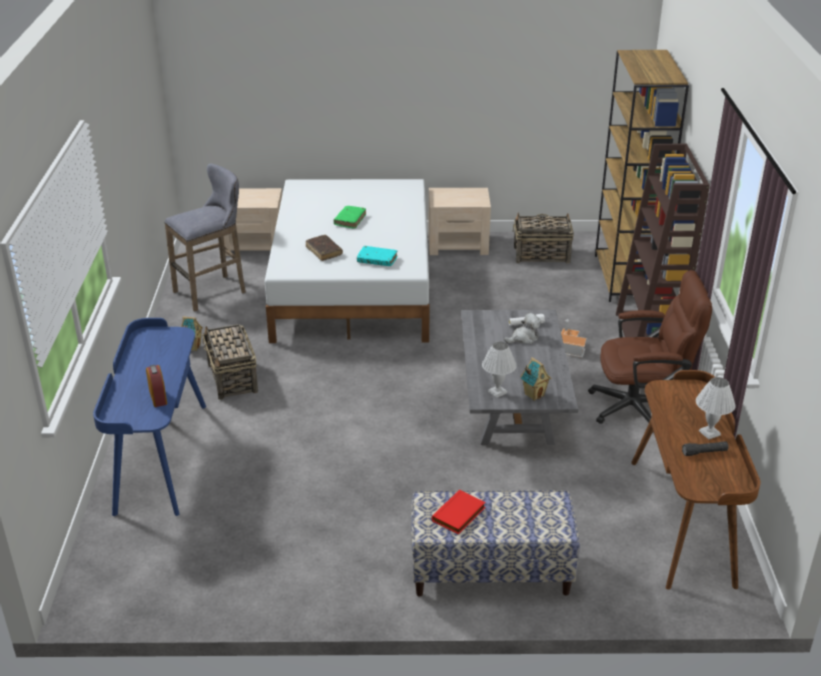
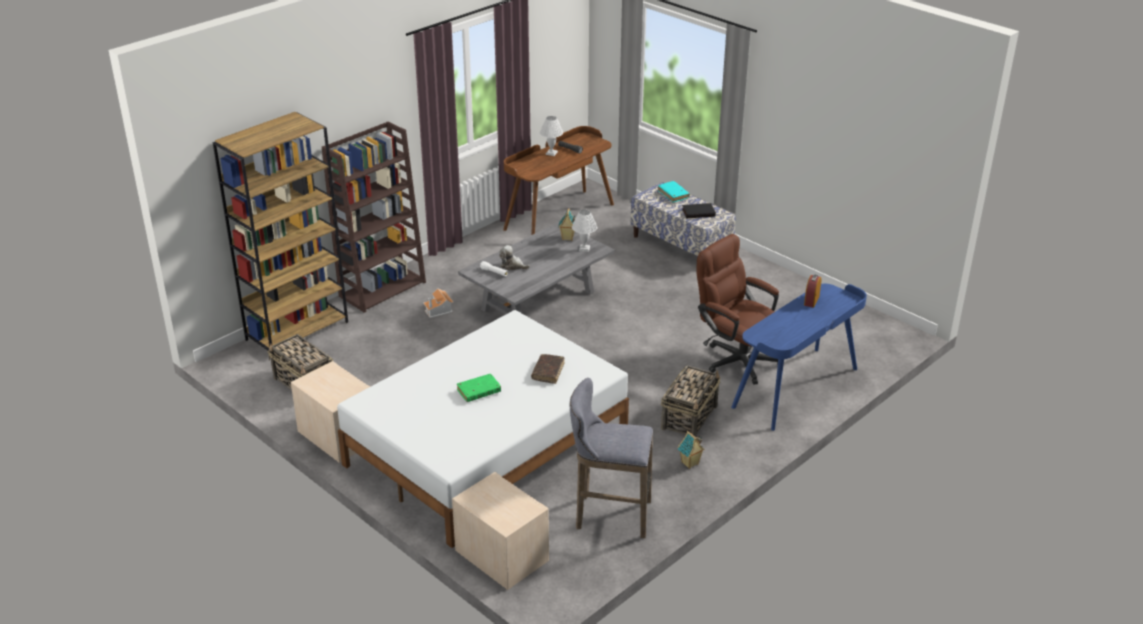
camera: 135 degrees left, 0 degrees up
(377, 260) = (523, 341): turquoise book -> turquoise book (673, 194)
(459, 515) = (698, 212): red book -> black book
(641, 407) = (472, 261): brown office chair -> brown office chair (735, 358)

